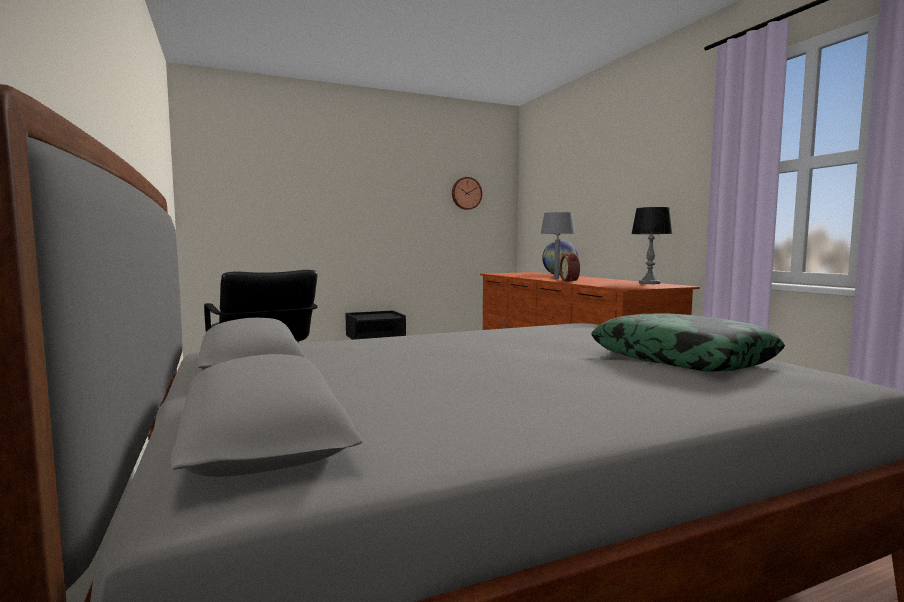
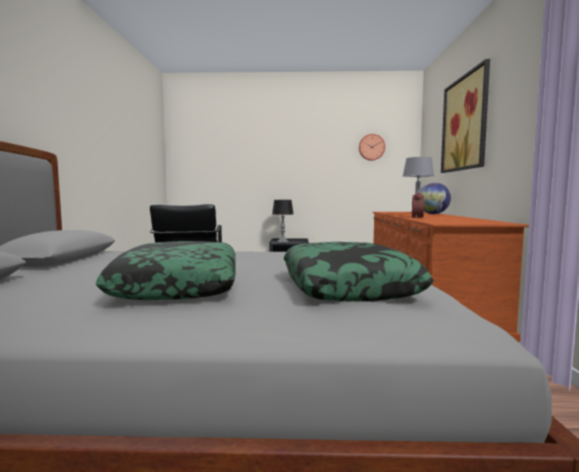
camera: 25 degrees right, 0 degrees up
(540, 375) = (179, 285): none -> pillow
(595, 176) = (464, 123): none -> picture
(649, 283) = (487, 221): table lamp -> table lamp (282, 242)

